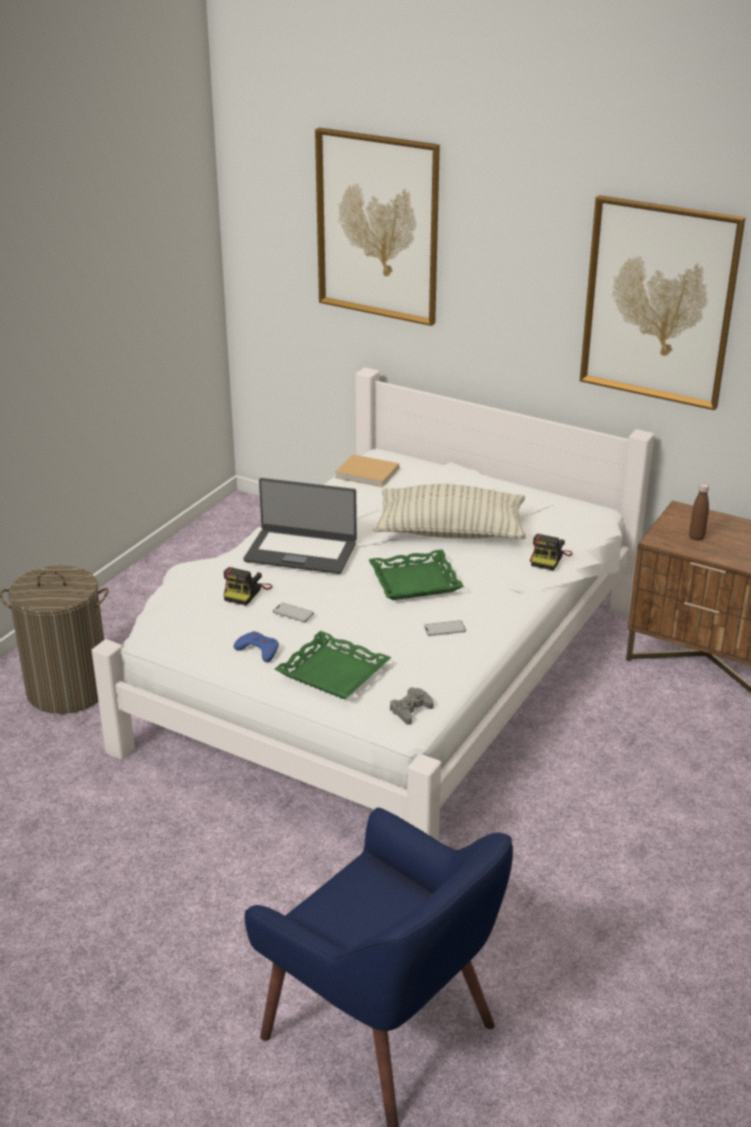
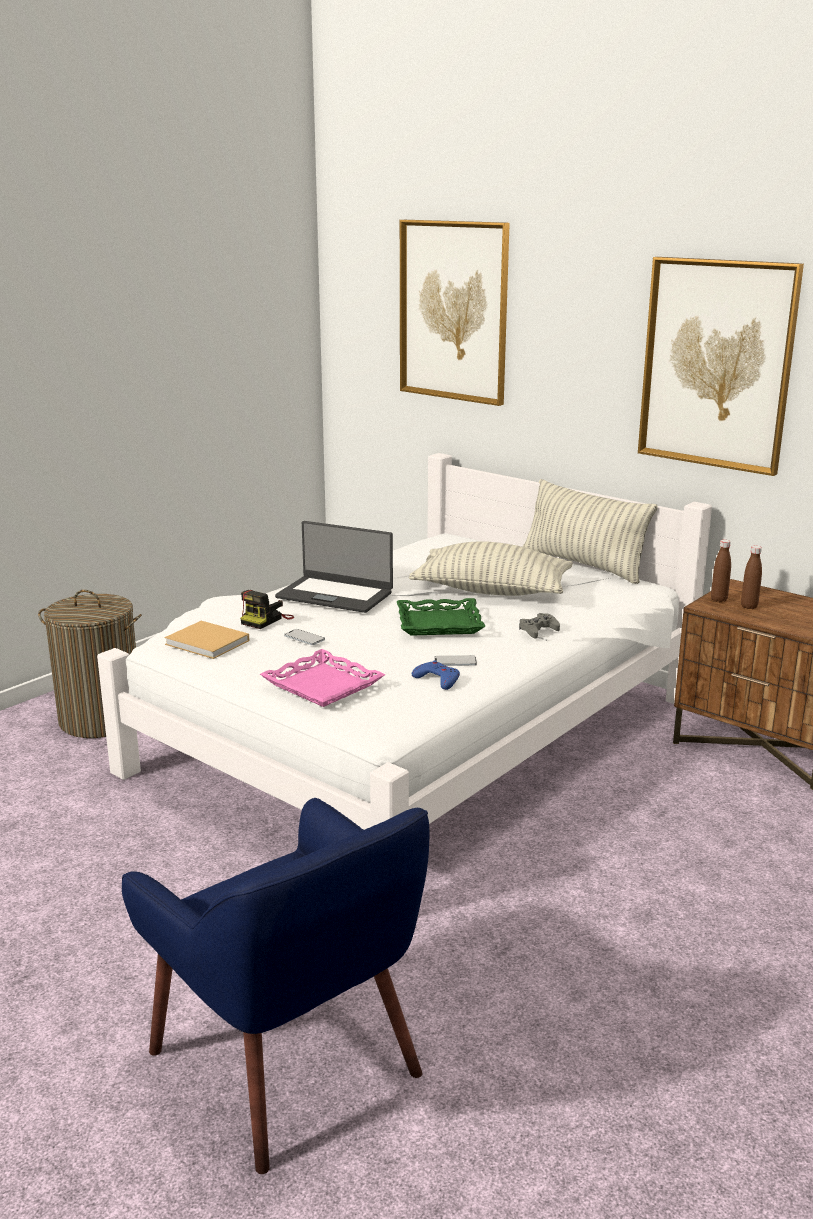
camera: 10 degrees right, 10 degrees down
(258, 650) = (256, 663): blue game controller -> blue game controller (437, 679)
(334, 672) = (323, 685): green tray -> pink tray
(369, 473) = (429, 547): beige book -> beige book (209, 643)
(411, 710) = (391, 722): grey game controller -> grey game controller (538, 630)
(527, 487) = (583, 565): none -> pillow
(549, 558) = (587, 617): camera -> none
(667, 530) = (719, 599): none -> brown bottle

